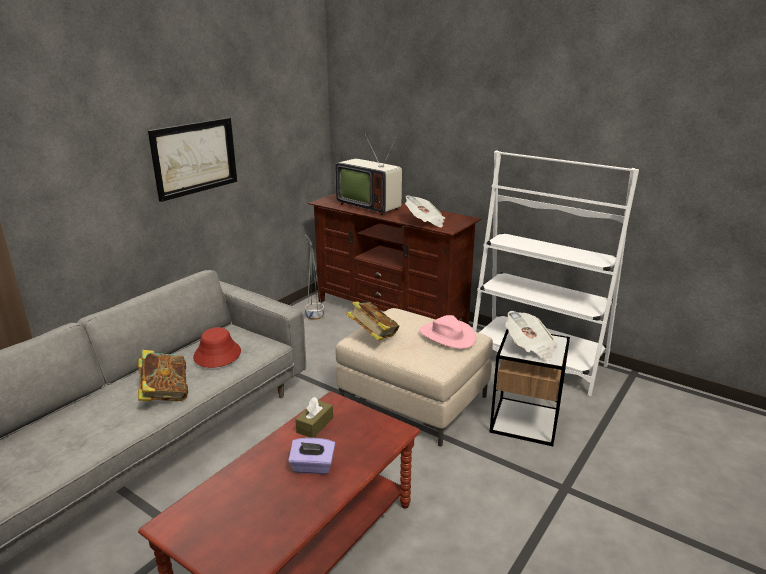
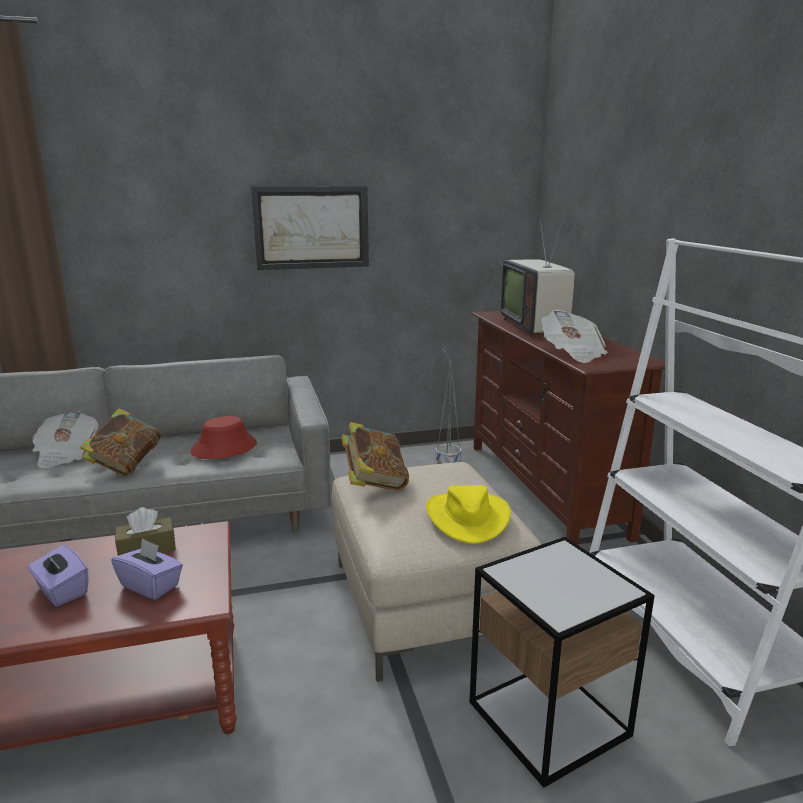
camera: 40 degrees right, 5 degrees down
(356, 439) = (151, 585): none -> purple tissue box
(447, 336) = (467, 517): pink hat -> yellow hat
(530, 348) = (549, 580): newspaper -> newspaper (65, 454)

